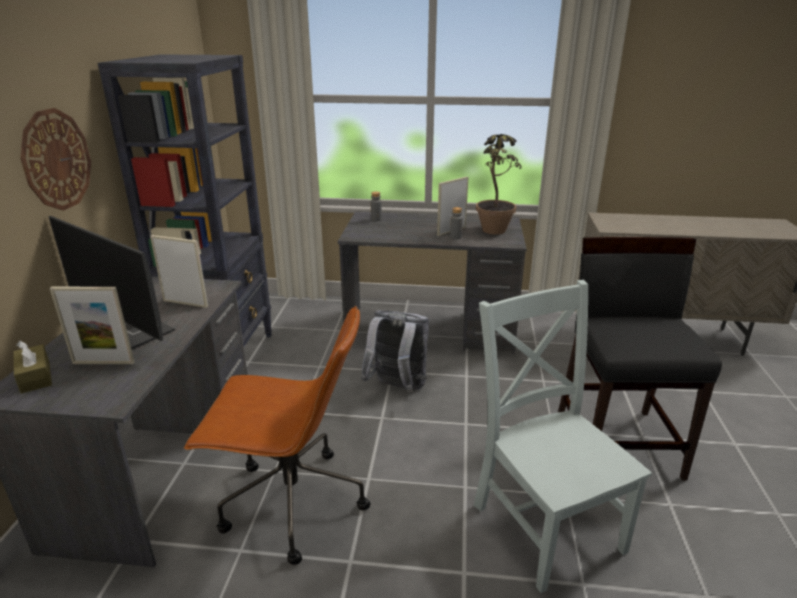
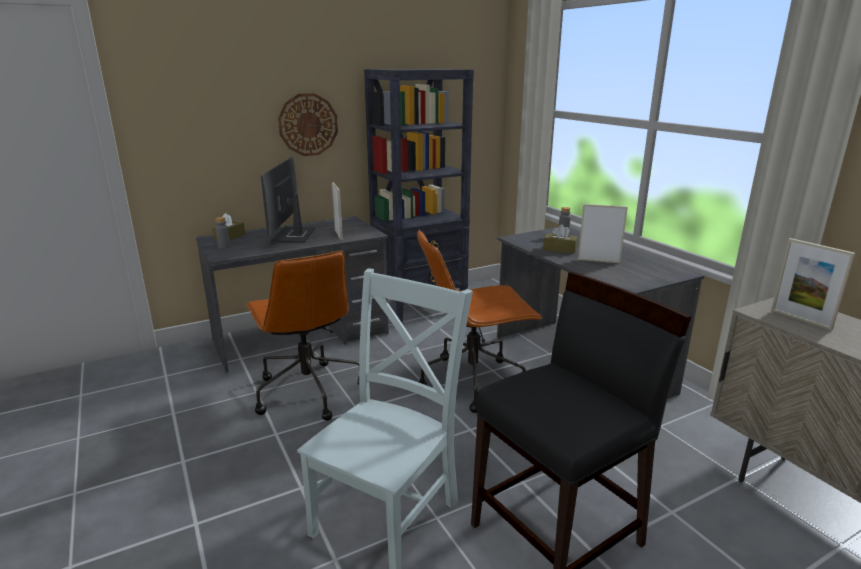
camera: 55 degrees right, 5 degrees down
(103, 363) = (255, 242): picture frame -> picture frame (800, 319)
(397, 388) = (473, 381): grey backpack -> brown office chair
(407, 232) = (559, 249): none -> brown tissue box
(455, 237) = (588, 265): grey bottle -> grey bottle (224, 246)
(493, 233) = (632, 275): potted plant -> none

